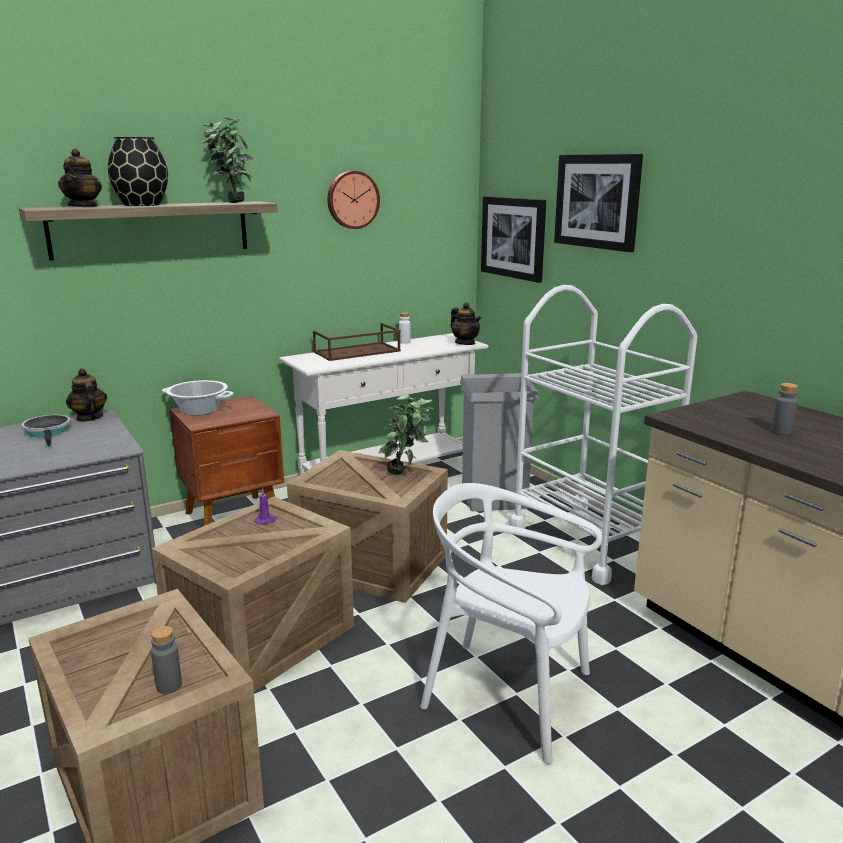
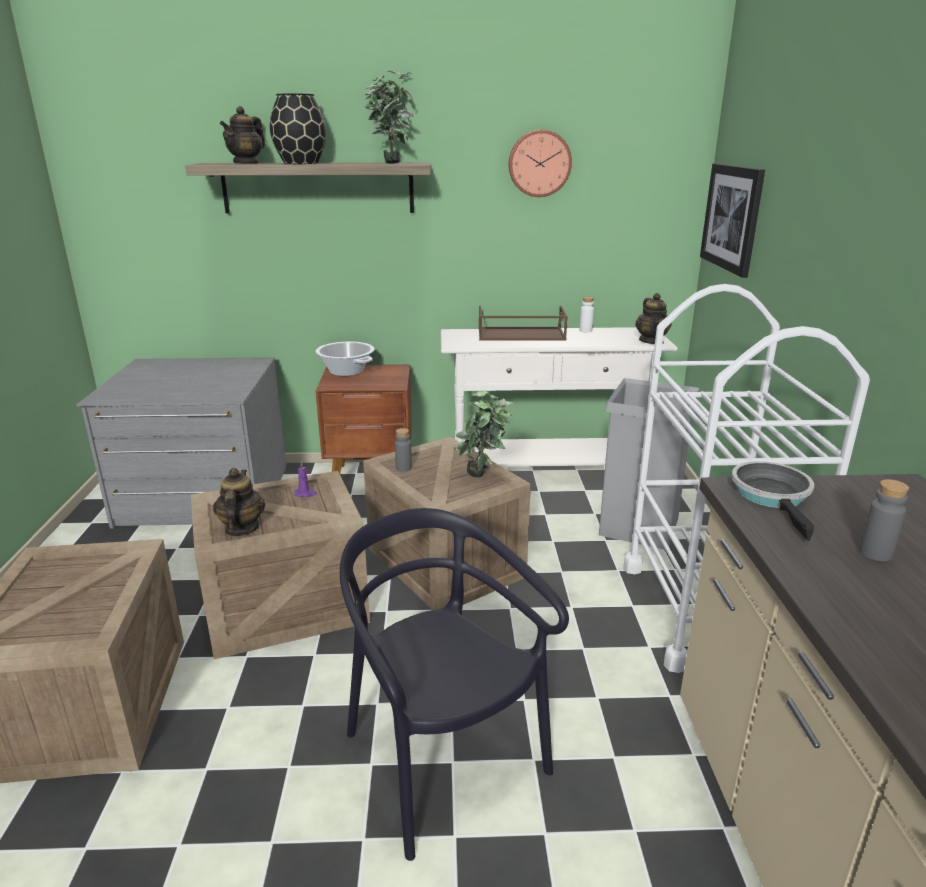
camera: 30 degrees right, 5 degrees up
(48, 432) = (203, 370): frying pan -> frying pan (773, 497)
(89, 418) = (247, 362): teapot -> teapot (241, 528)
(169, 685) = (55, 629): grey bottle -> grey bottle (403, 468)
(508, 695) = (442, 759): white chair -> black chair
(597, 201) = (810, 173): picture -> none

